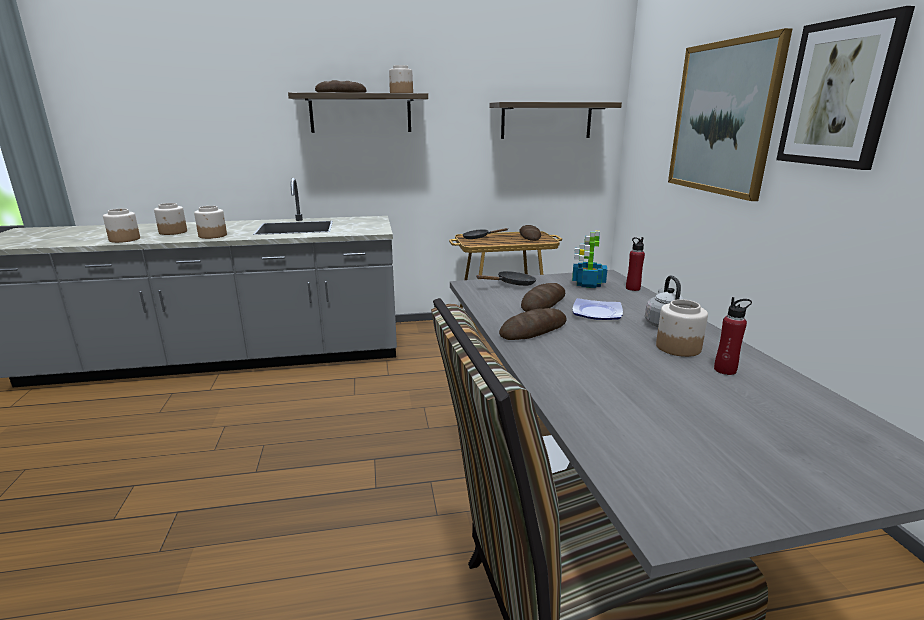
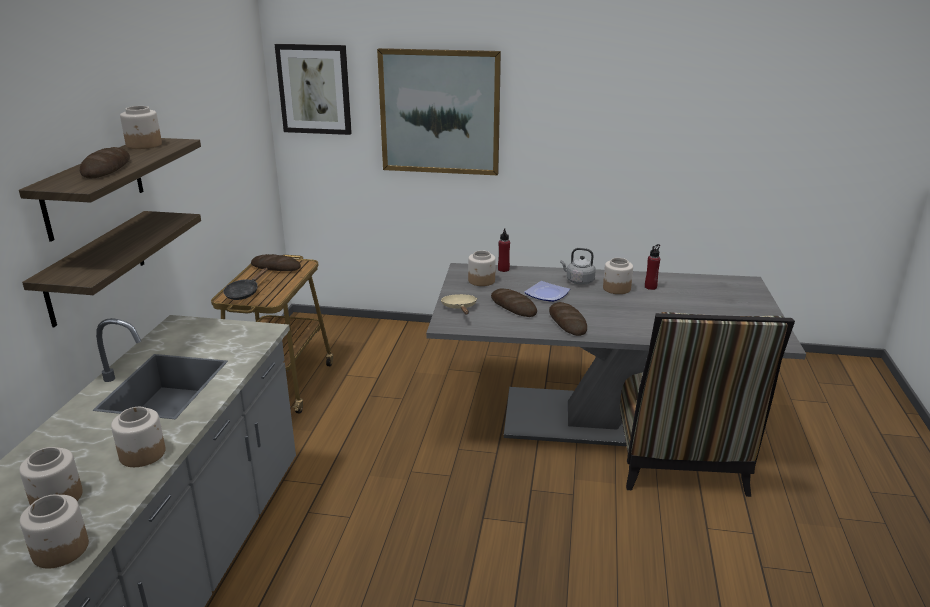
camera: 70 degrees left, 5 degrees up
(512, 284) = (460, 308): black frying pan -> beige frying pan
(546, 120) = (231, 130): shelf -> shelf (95, 267)
(587, 284) = (481, 281): potted plant -> jar
(839, 94) = (553, 99): picture -> picture (314, 89)

